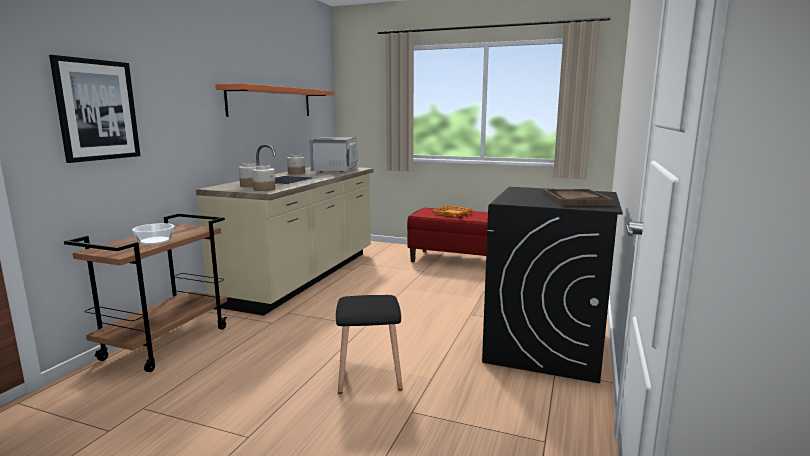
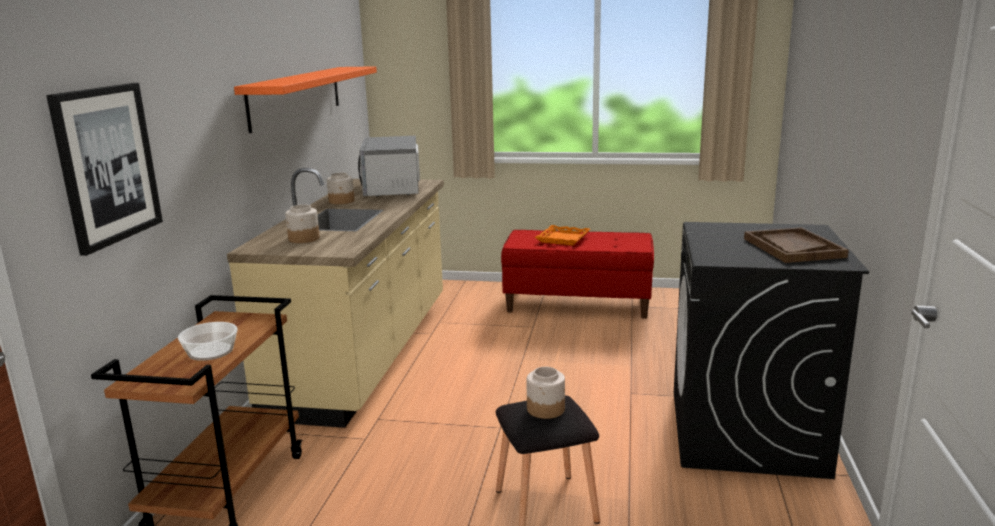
camera: 10 degrees left, 5 degrees up
(264, 189) = (335, 246): jar -> jar (546, 409)

